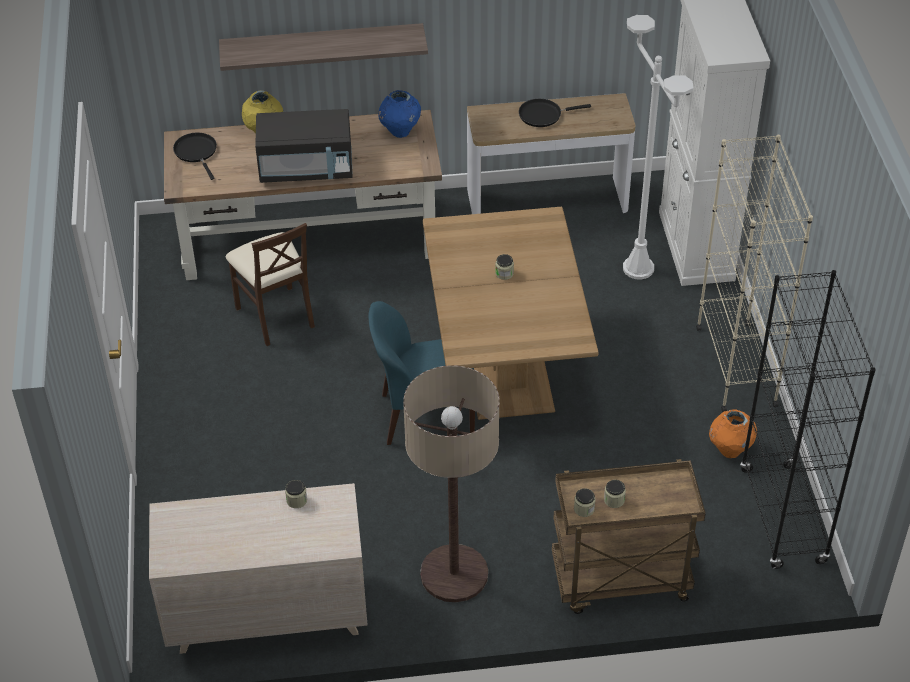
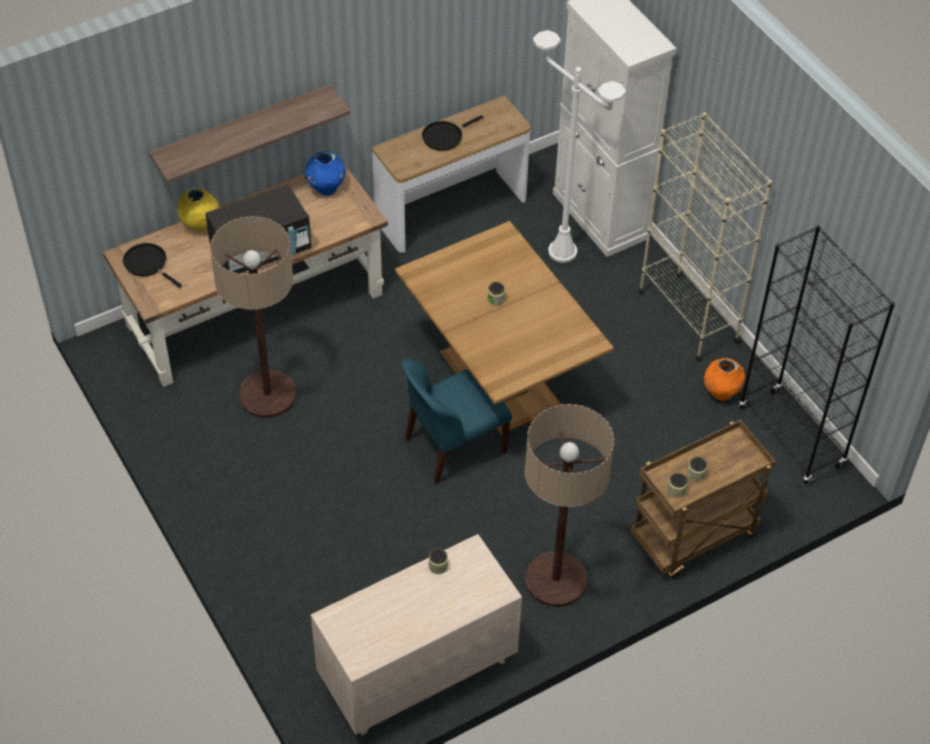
camera: 25 degrees left, 5 degrees up
(276, 315) = (267, 395): beige chair -> floor lamp

